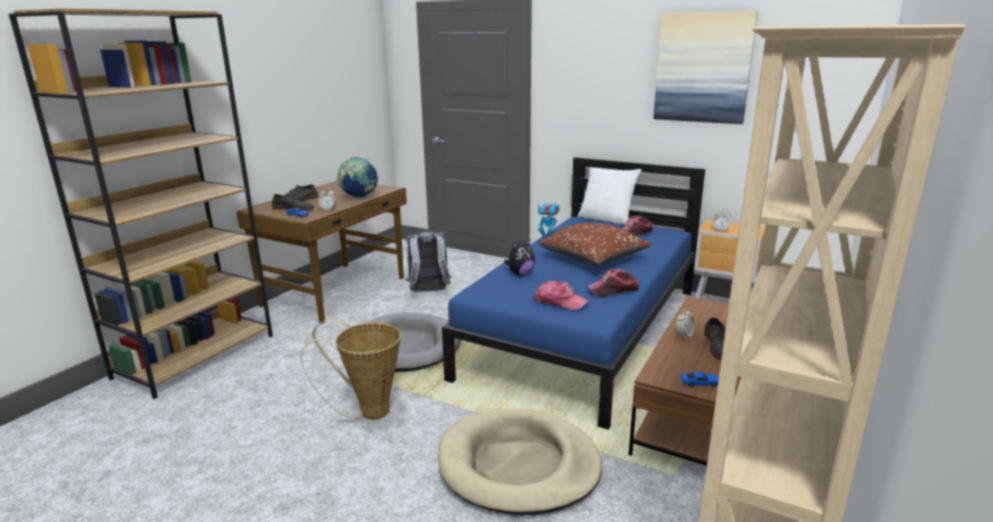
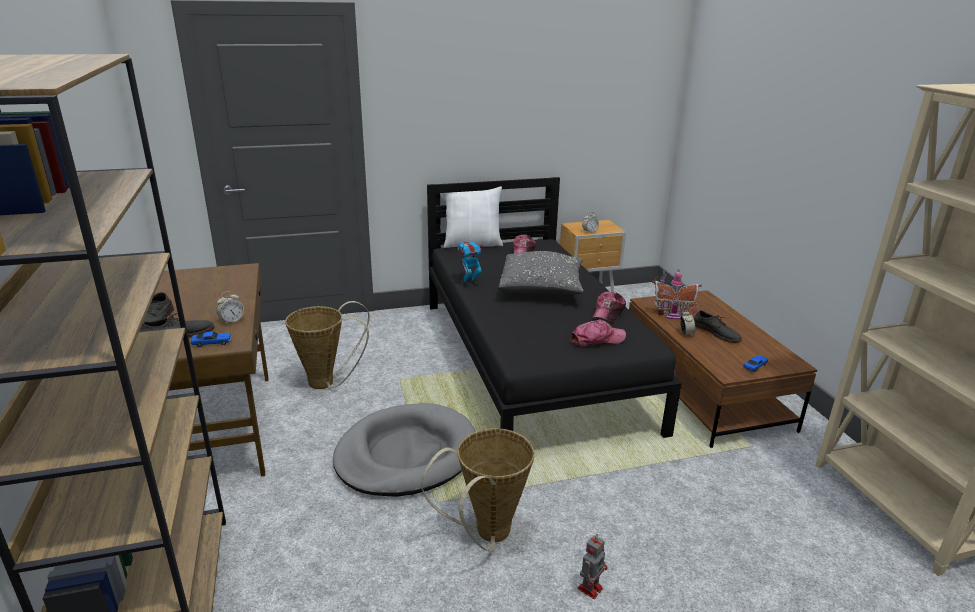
camera: 45 degrees left, 5 degrees up
(359, 197) = (234, 292): globe -> none
(370, 476) = (590, 587): none -> toy robot
(428, 292) = (327, 383): grey backpack -> basket
(518, 466) = (667, 501): beige dog bed -> none
(520, 273) = (514, 325): plush toy -> none
(585, 331) = (532, 362): blue bed -> black bed
(594, 259) = (541, 288): brown pillow -> grey pillow
(702, 319) = (672, 314): none -> toy house
(703, 68) = (549, 80): picture -> none

